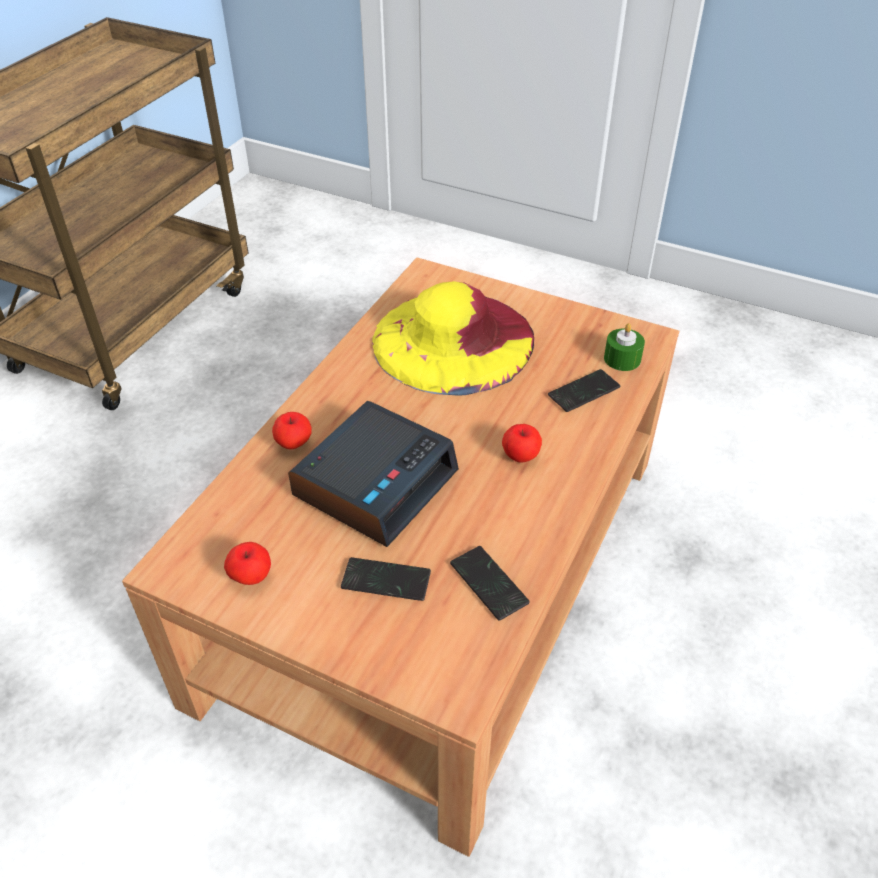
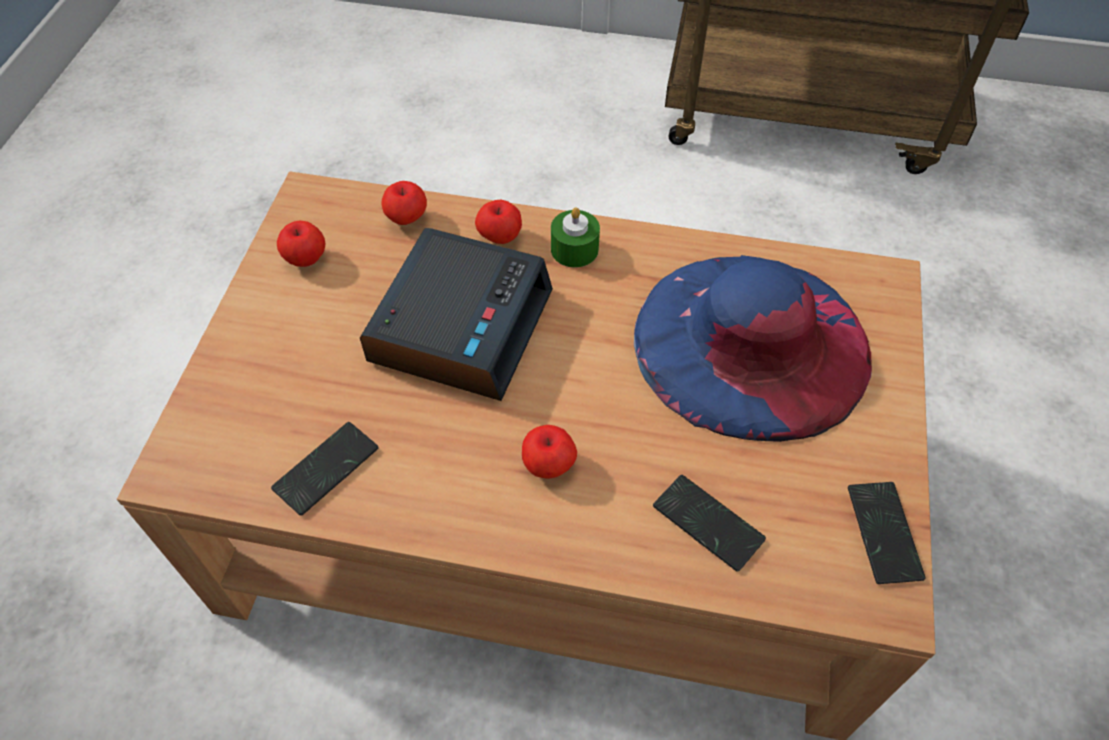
camera: 75 degrees right, 10 degrees up
(239, 499) = (406, 218): none -> apple
(375, 482) = (460, 324): alarm clock -> alarm clock turned 90 degrees counterclockwise
(386, 580) = (316, 370): phone -> phone (883, 533)
(453, 340) = (751, 342): yellow hat -> blue hat
(622, 359) = (811, 568): green candle -> green candle (574, 249)

